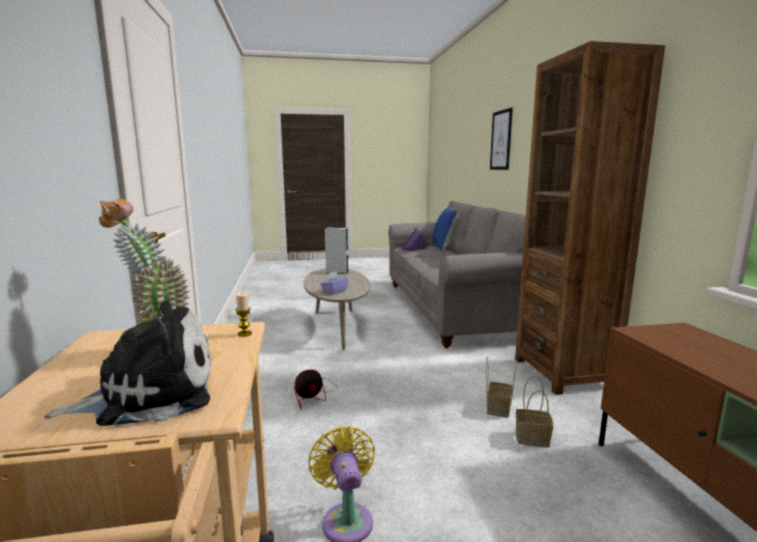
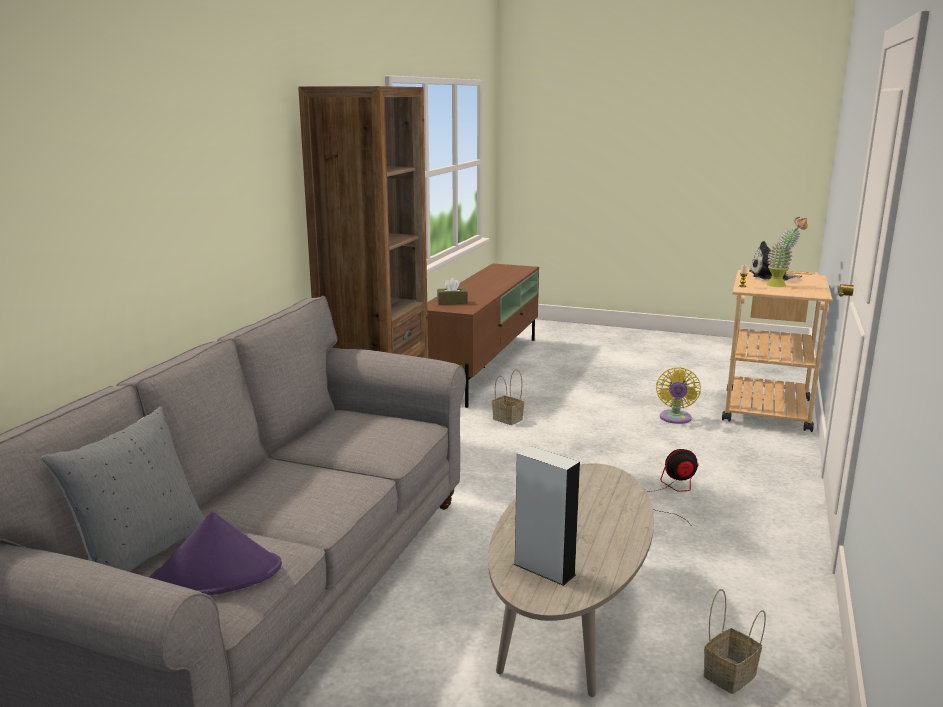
camera: 150 degrees left, 5 degrees up
(334, 291) = (603, 487): purple tissue box -> none
(444, 247) = (140, 554): blue pillow -> grey pillow
(498, 408) = (499, 438): basket -> basket (729, 676)
(501, 140) = (70, 192): picture -> none
(699, 343) = (452, 302): none -> brown tissue box

